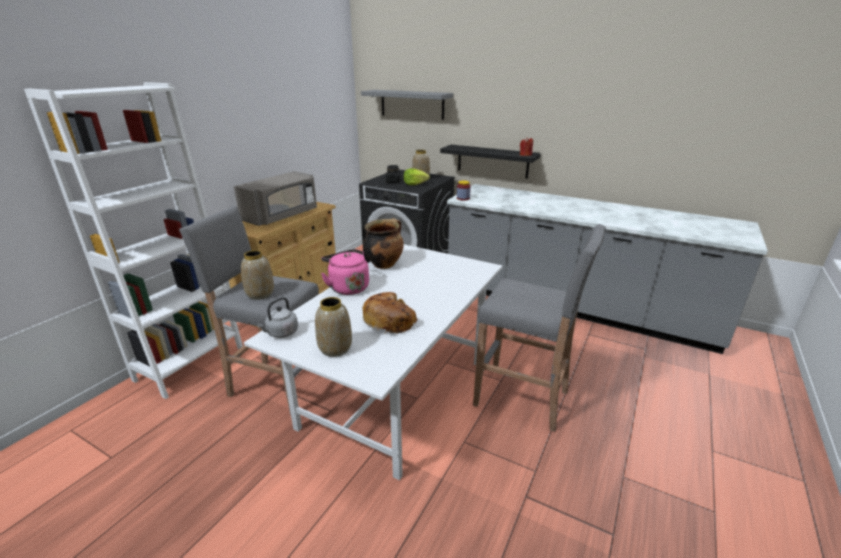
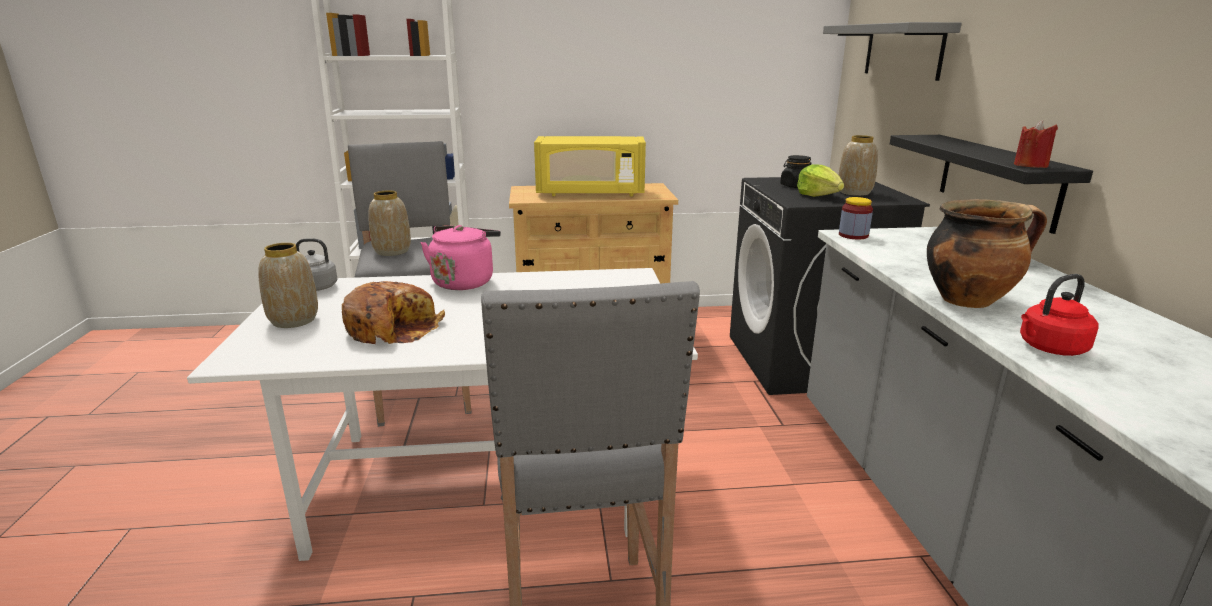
camera: 55 degrees right, 5 degrees down
(282, 216) = (590, 193): grey microwave -> yellow microwave
(384, 264) = (564, 279): cooking pot -> cooking pot (968, 300)
(590, 216) = (1049, 348): none -> red kettle

